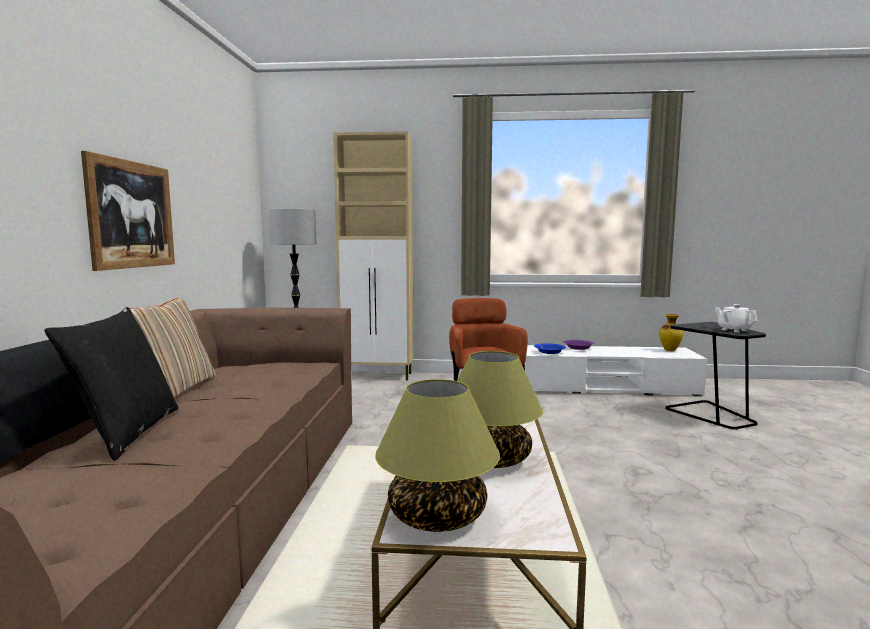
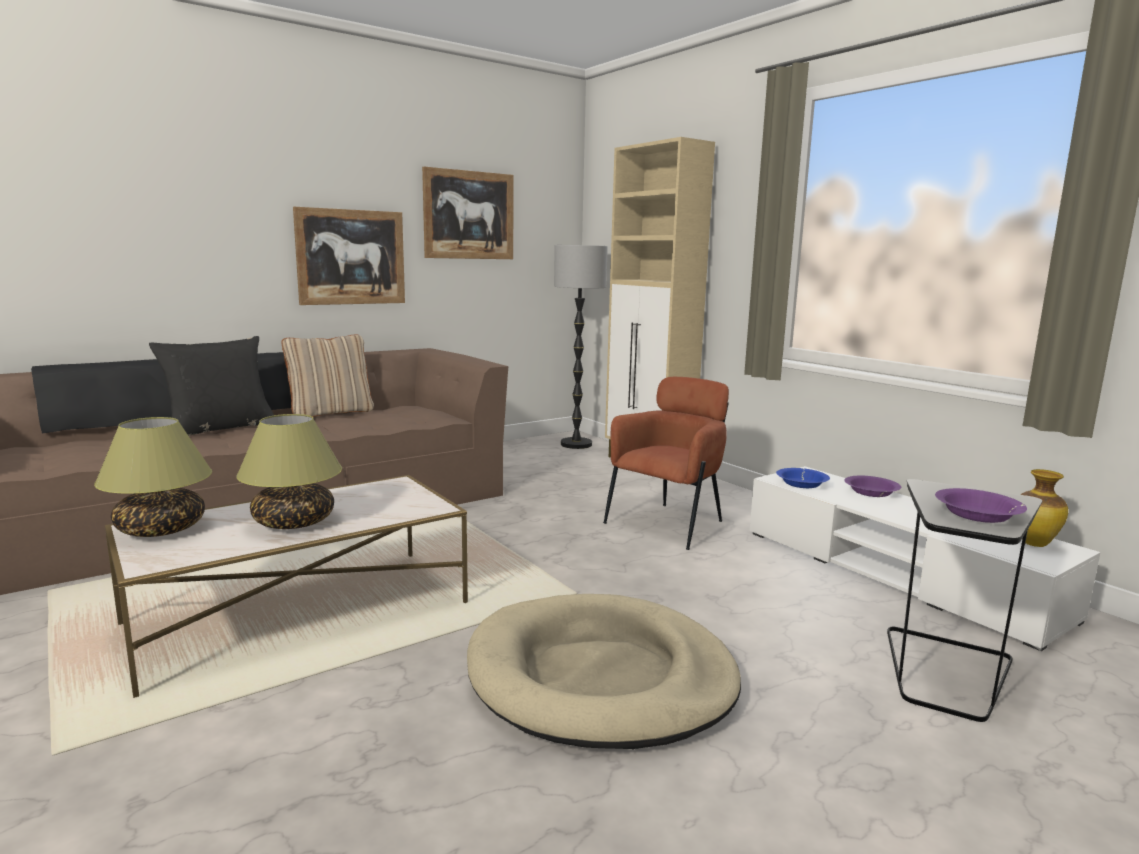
camera: 50 degrees right, 5 degrees up
(205, 178) = (469, 215): none -> picture
(671, 479) = (601, 677): none -> beige dog bed
(734, 330) = (977, 515): white teapot -> purple bowl

